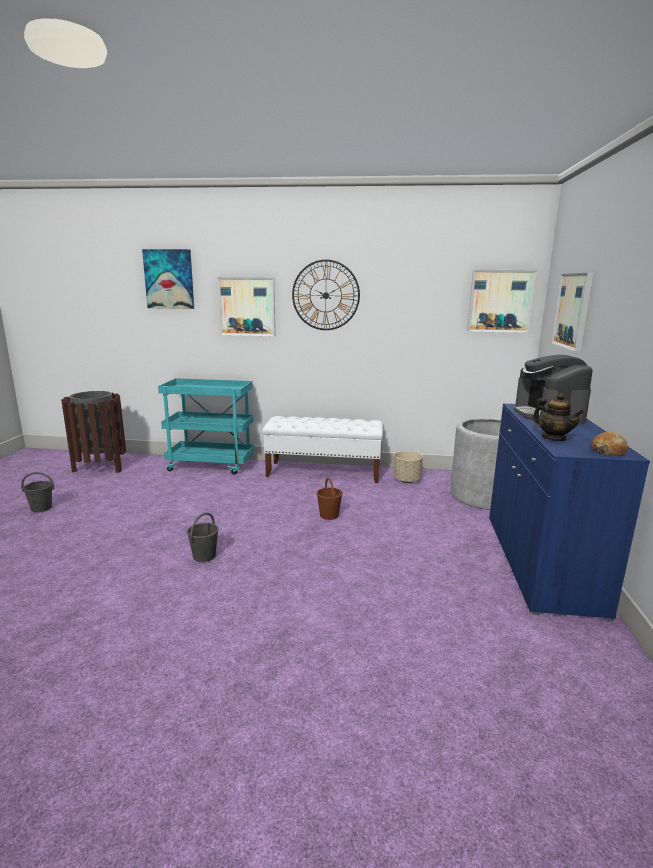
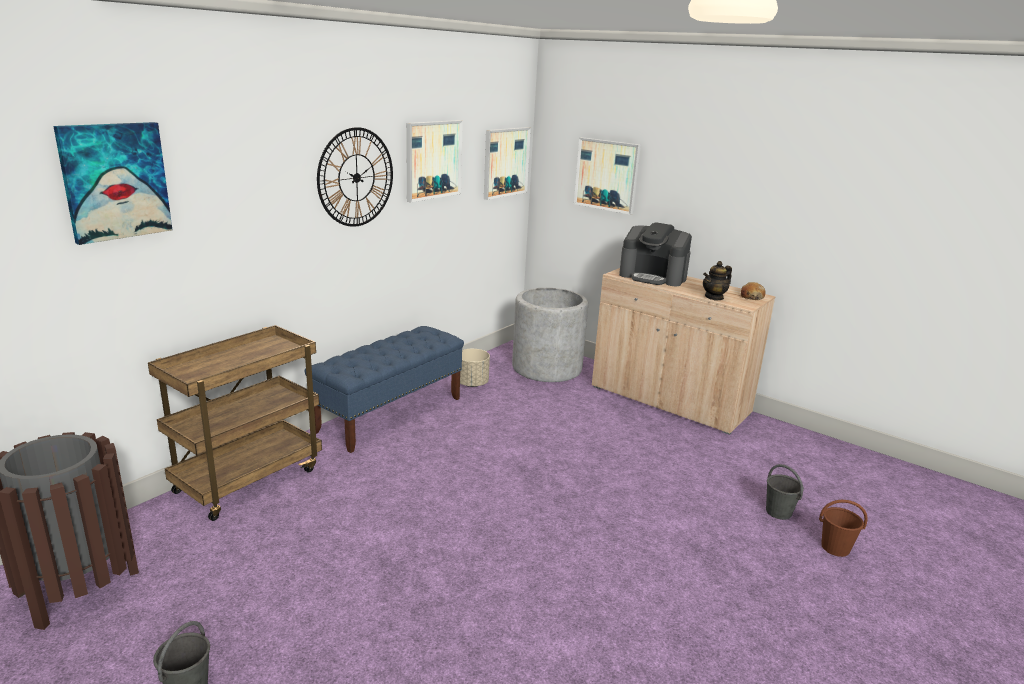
camera: 60 degrees left, 5 degrees up
(204, 556) = (521, 555): grey bucket -> grey bucket (779, 512)
(212, 465) = (249, 479): turquoise cart -> brown cart
(247, 306) = (256, 210): picture -> picture (433, 160)
(324, 472) = (390, 414): white bench -> blue bench
(329, 515) = (503, 451): brown bucket -> brown bucket (834, 548)
(540, 562) = (669, 400): blue cabinet -> beige cabinet
(553, 438) = (714, 297): teapot -> teapot turned 150 degrees clockwise

